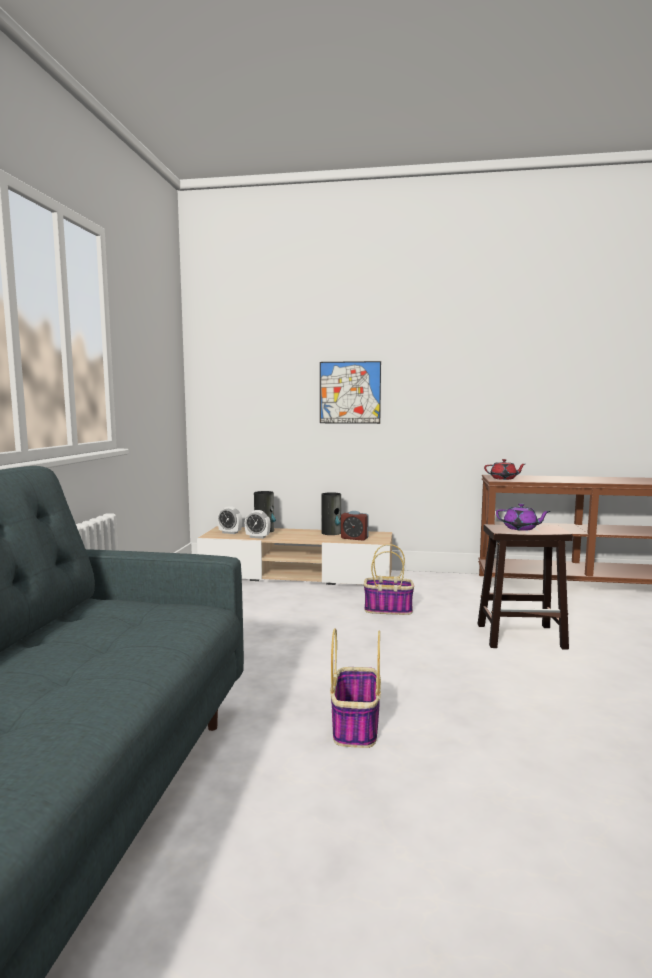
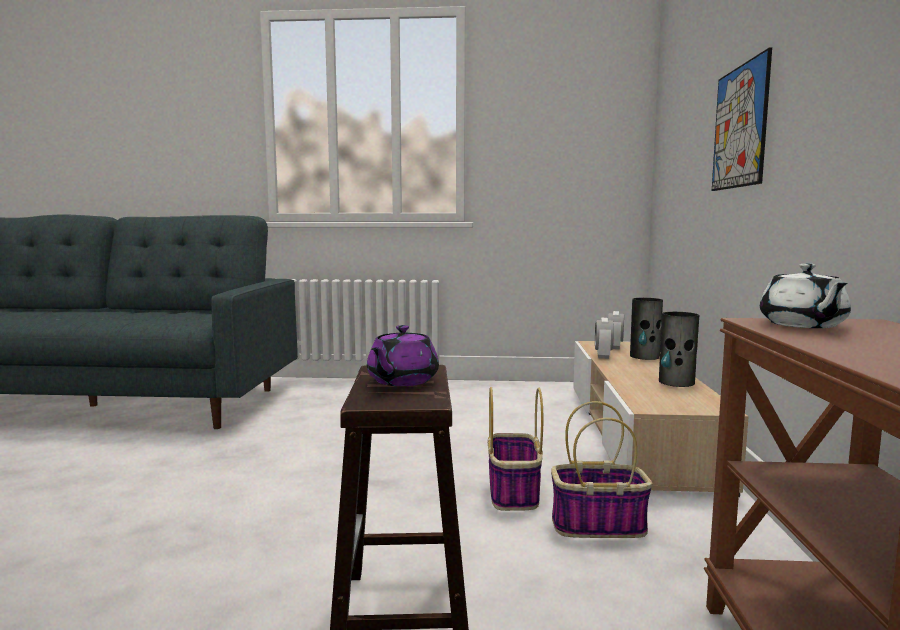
camera: 85 degrees right, 0 degrees up
(354, 538) = (654, 394): alarm clock -> none
(355, 725) = (179, 475): basket -> basket (599, 525)
(504, 478) = (802, 325): red teapot -> white teapot

